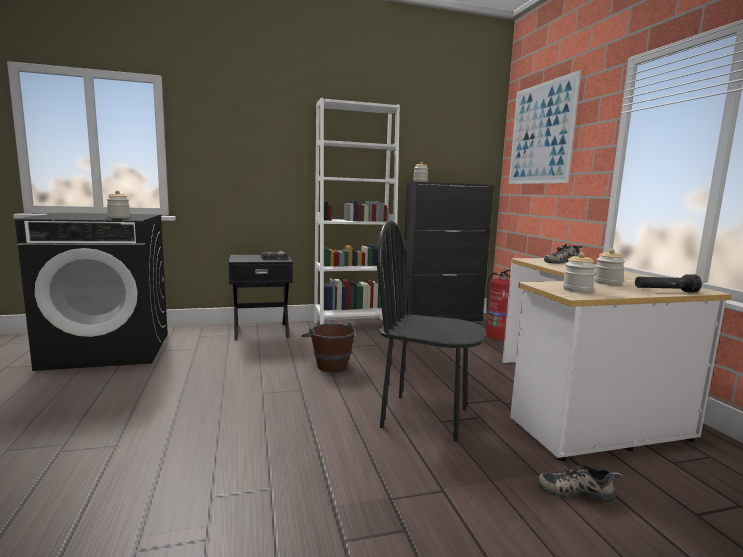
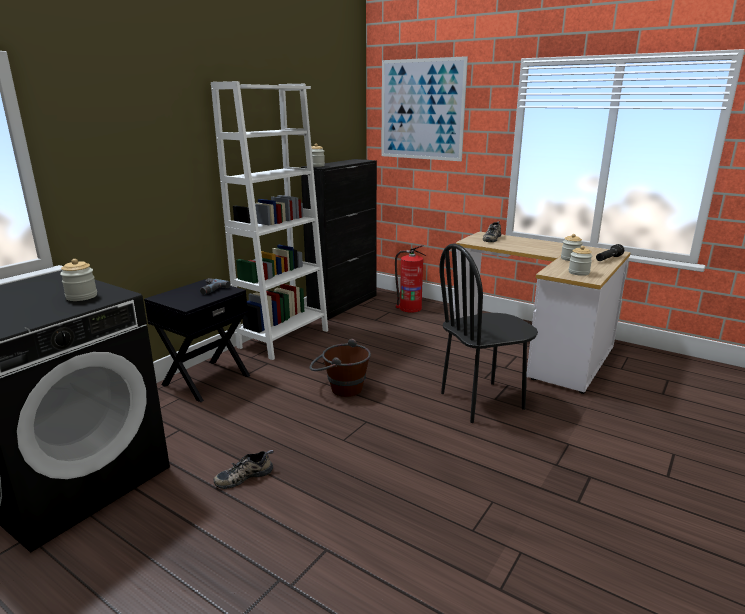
camera: 40 degrees left, 10 degrees up
(575, 490) = (612, 408): shoe -> shoe (244, 475)

